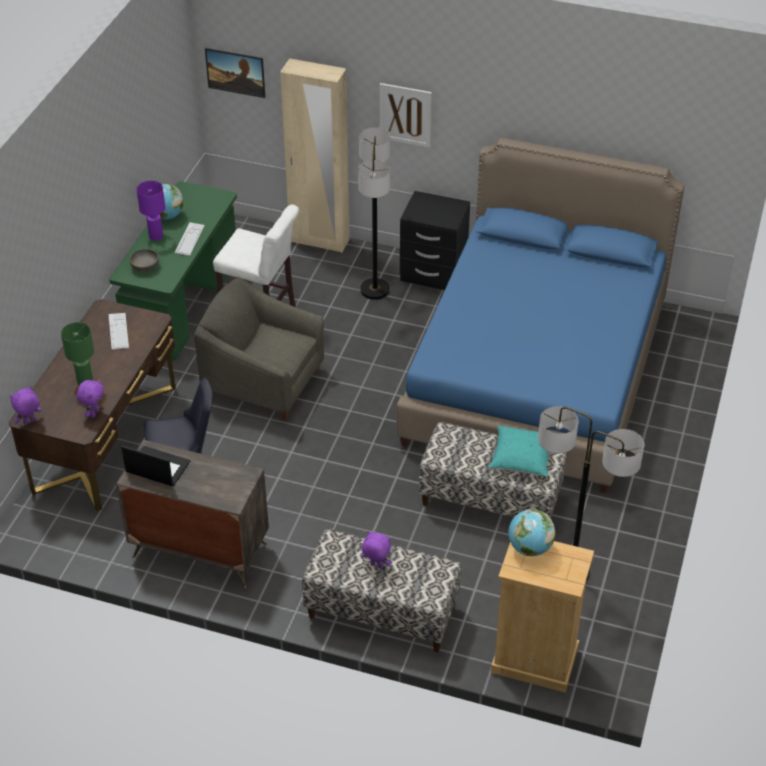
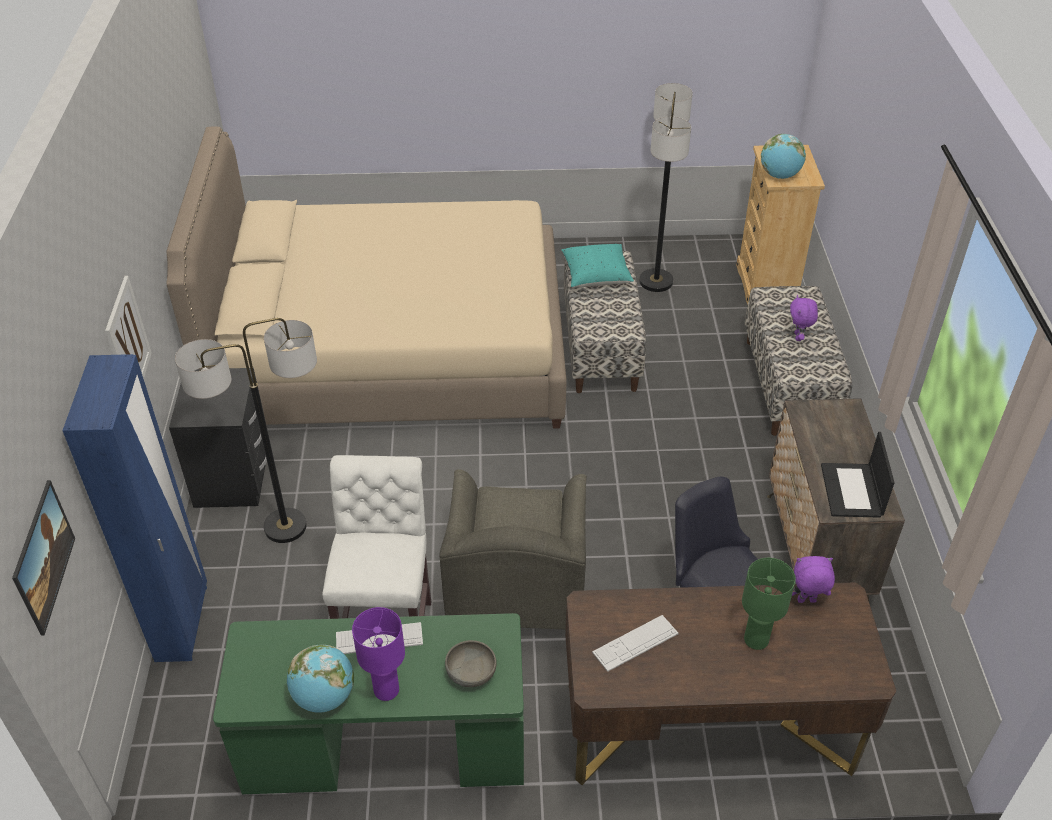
camera: 110 degrees left, 0 degrees up
(29, 422) = (873, 670): purple plush toy -> none
(319, 241) = (183, 623): beige wardrobe -> blue wardrobe
(536, 372) = (393, 352): blue bed -> beige bed

